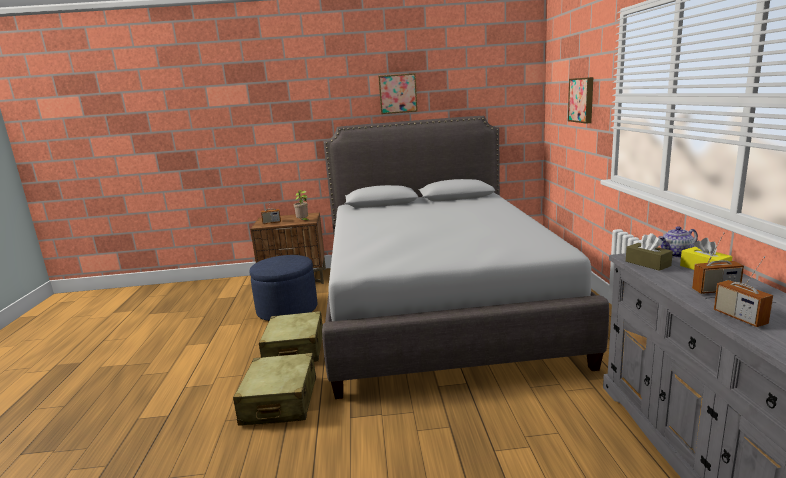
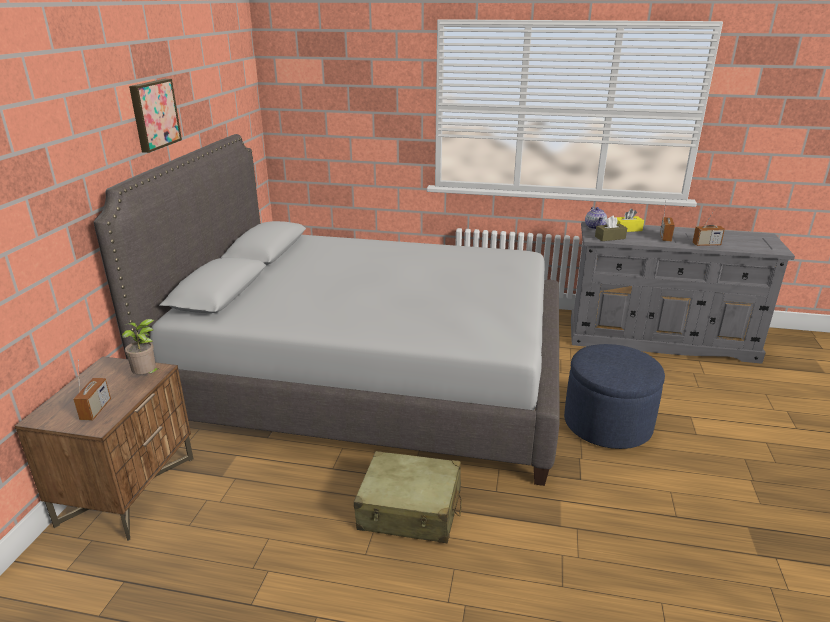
camera: 75 degrees left, 10 degrees up
(279, 401) = (535, 532): beige suitcase -> none
(287, 310) = (263, 509): blue ottoman -> blue ottoman (607, 424)
(582, 100) = (365, 107): picture -> none

